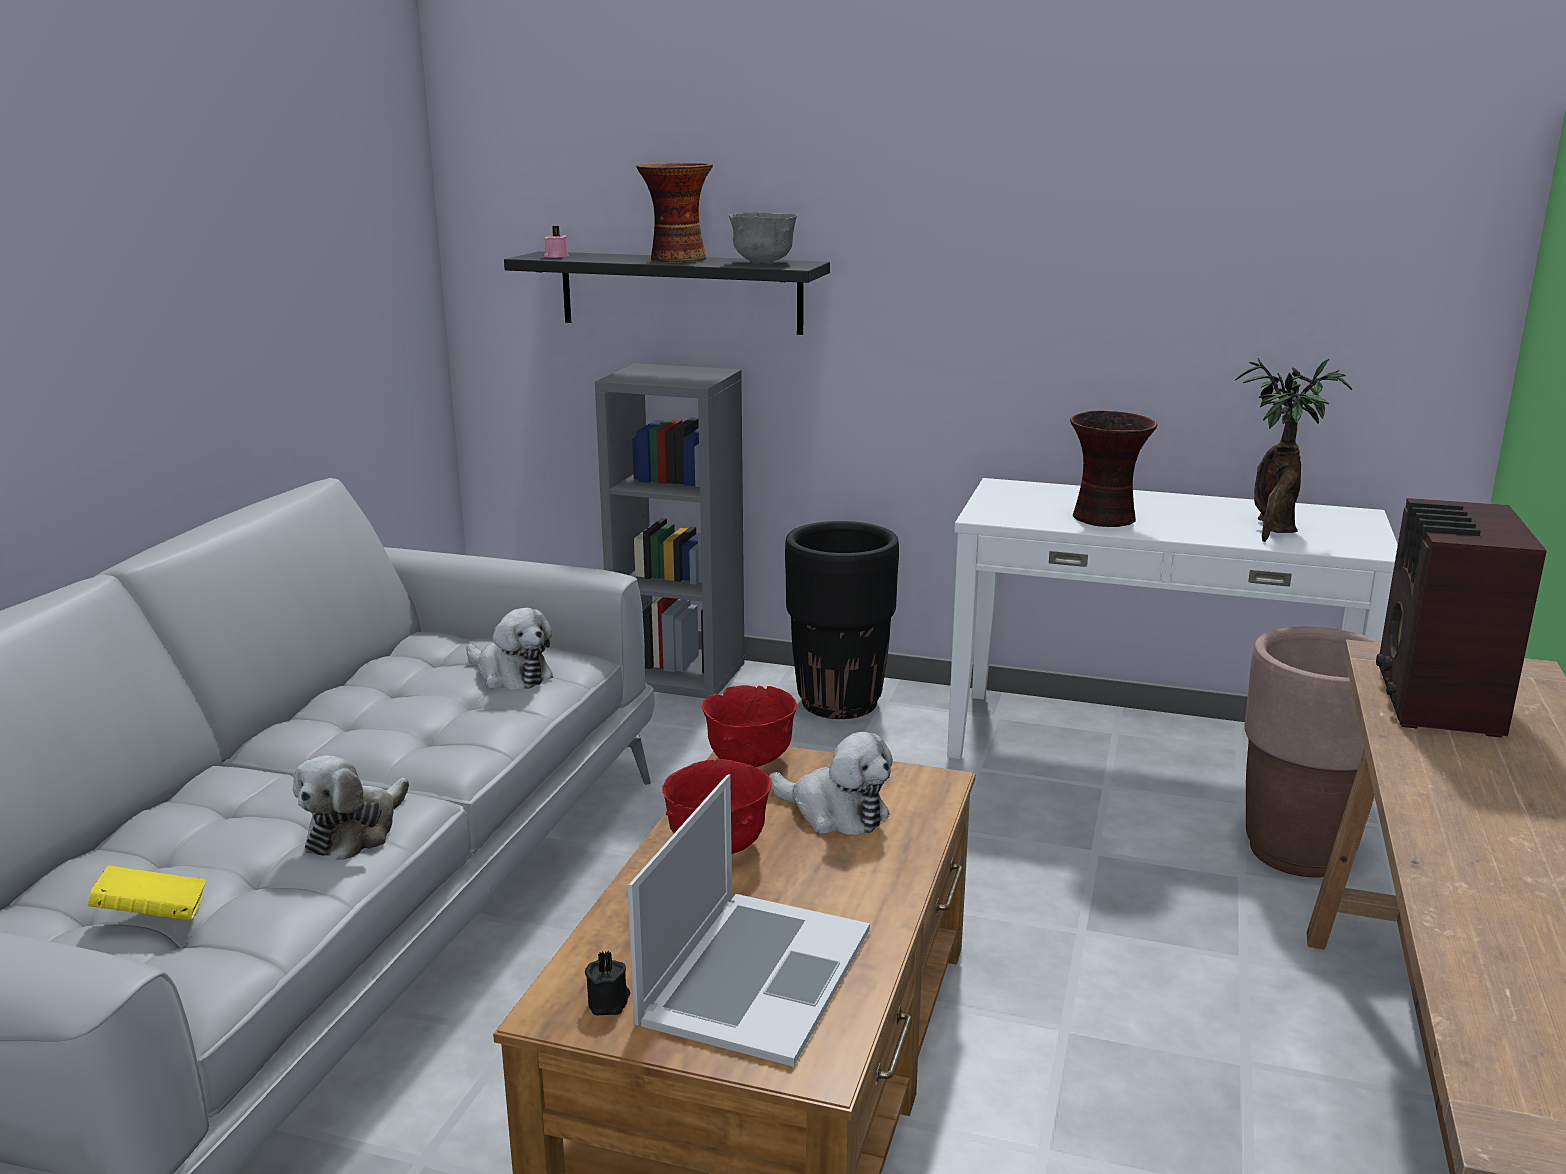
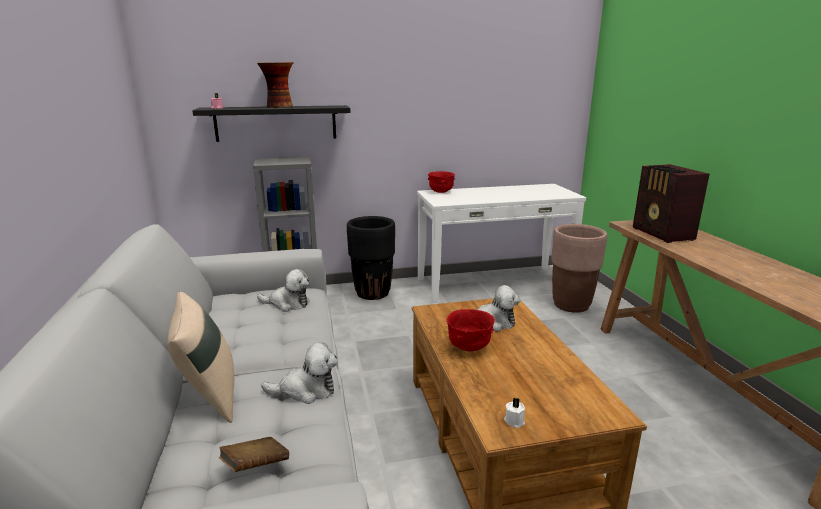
camera: 30 degrees left, 0 degrees up
(153, 916) = (255, 466): yellow book -> brown book
(221, 795) = (209, 396): none -> beige pillow
(355, 832) = (306, 390): plush toy -> plush toy turned 90 degrees counterclockwise
(609, 1002) = (514, 421): black candle -> white candle
(750, 761) = (435, 312): red bowl -> red bowl (441, 192)
(755, 974) = (549, 390): laptop -> none
(762, 262) = (320, 106): grey bowl -> none
(1105, 519) = (481, 197): vase -> none
(1274, 529) = (536, 193): potted plant -> none

